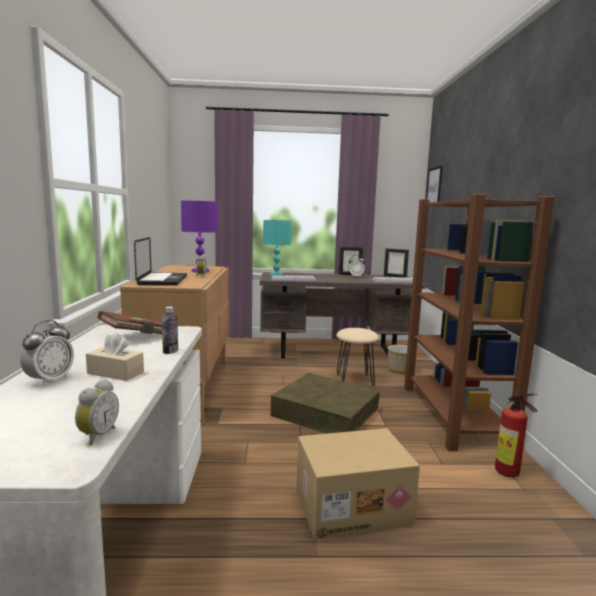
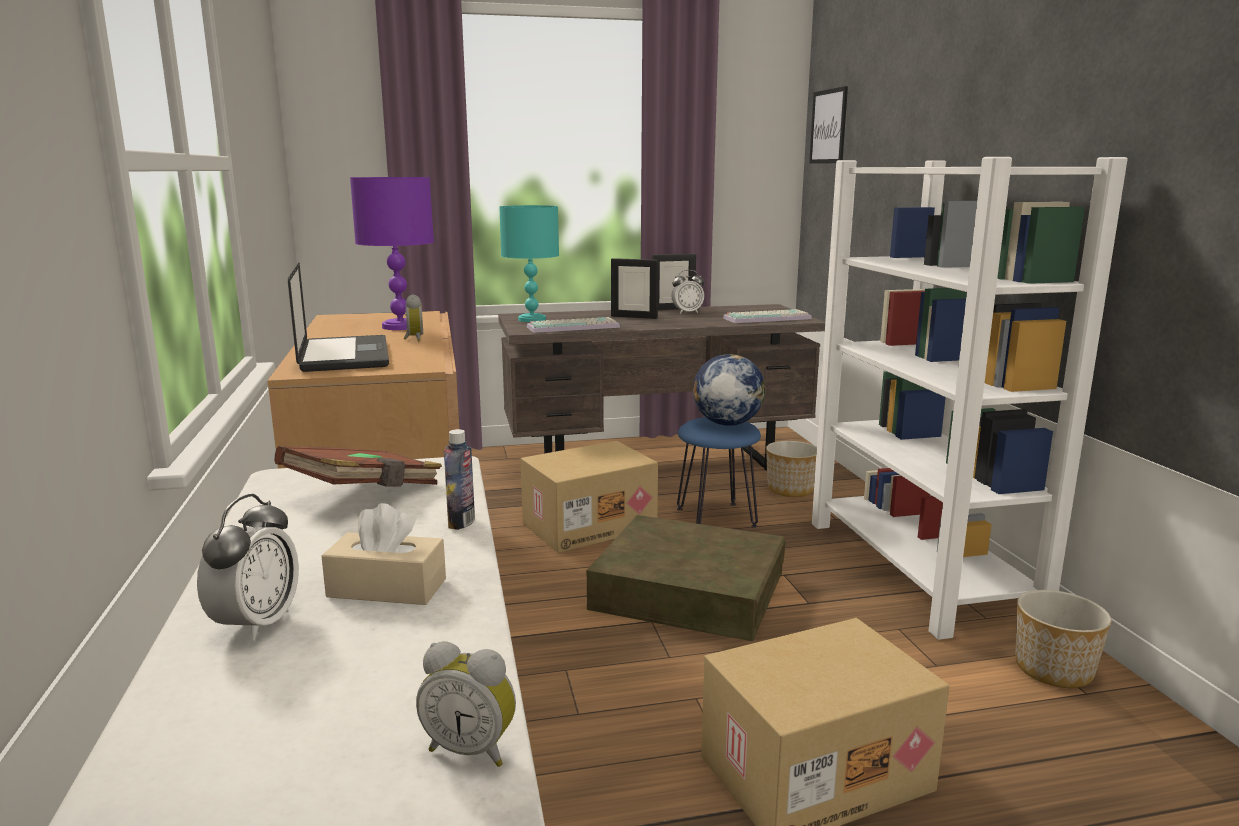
camera: 10 degrees left, 5 degrees up
(96, 436) = (471, 749): alarm clock -> alarm clock turned 105 degrees clockwise
(289, 377) = (589, 525): none -> cardboard box
(354, 380) = (716, 517): beige stool -> blue stool
(361, 331) = (727, 424): none -> globe
(395, 276) = (760, 308): picture frame -> picture frame (634, 317)
(453, 415) = (918, 568): brown bookcase -> white bookcase
(509, 474) = (1055, 670): fire extinguisher -> planter

